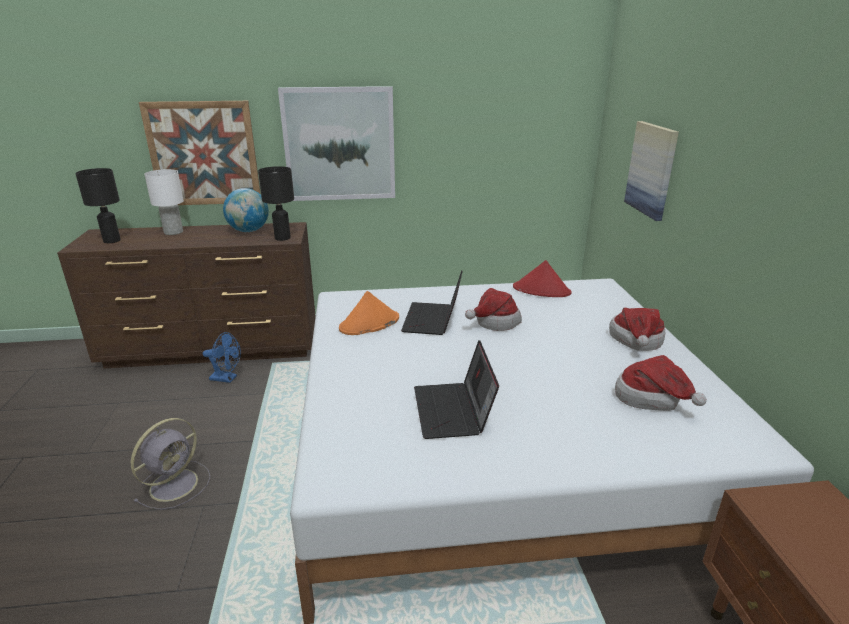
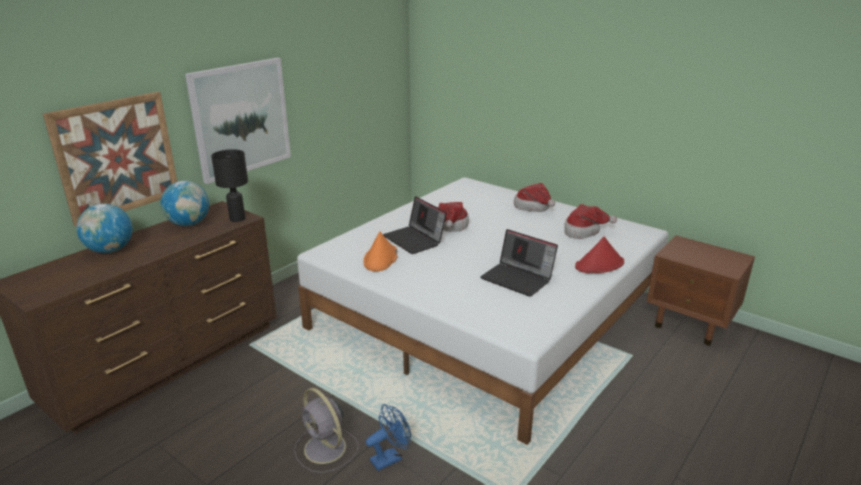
camera: 45 degrees left, 0 degrees up
(112, 240) = (60, 280): black table lamp -> none
(173, 232) = (110, 250): white table lamp -> globe
(176, 483) = (326, 449): grey fan -> grey fan turned 150 degrees clockwise
(227, 378) = (229, 374): blue fan -> blue fan (390, 458)
(542, 290) = (441, 198): red hat -> red hat (599, 265)
(651, 169) = (484, 94): picture -> none

